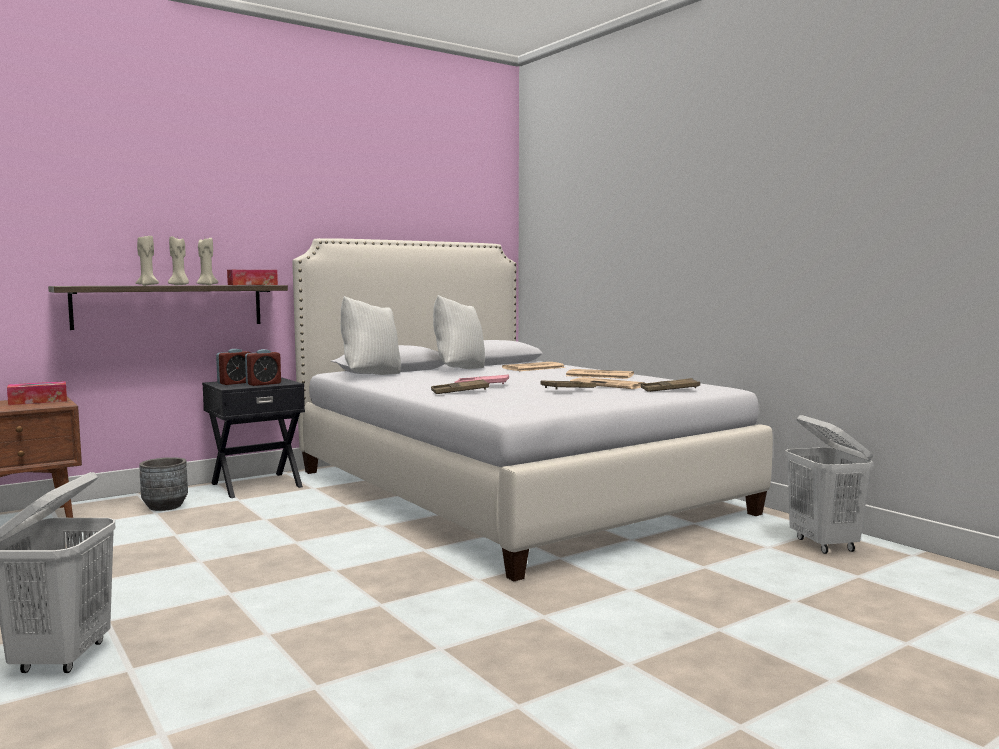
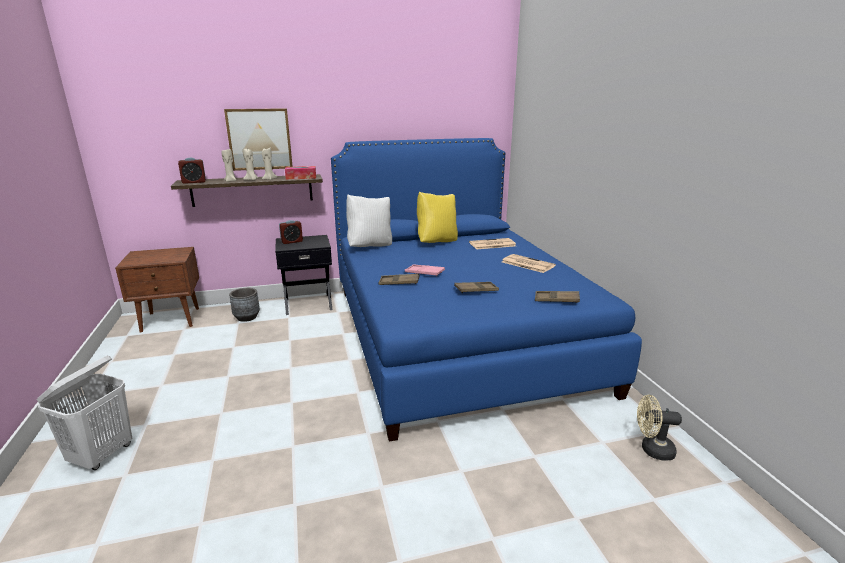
camera: 20 degrees right, 15 degrees up
(38, 401) = (172, 253): tissue box -> none
(187, 229) = (259, 139): none -> picture
(263, 384) = (306, 245): alarm clock -> alarm clock (194, 182)
(458, 370) = (436, 242): white pillow -> yellow pillow
(509, 491) = (455, 335): white bed -> blue bed
(609, 385) = (518, 283): newspaper -> none
(824, 545) = (652, 450): white laundry basket -> beige fan

